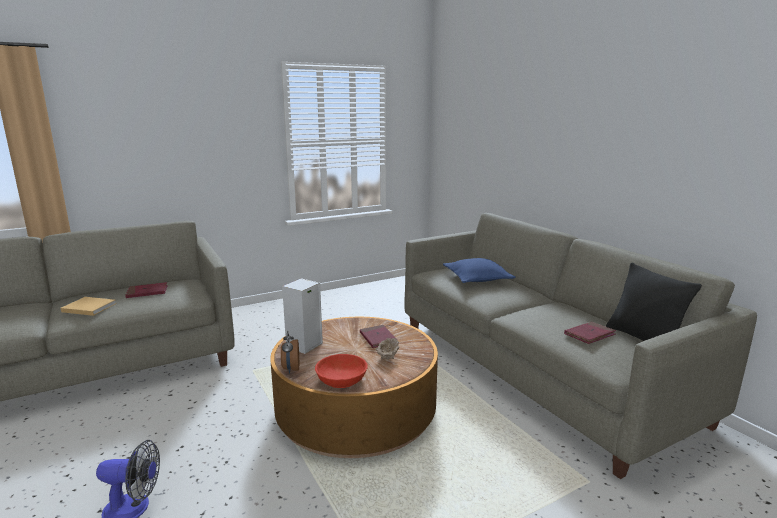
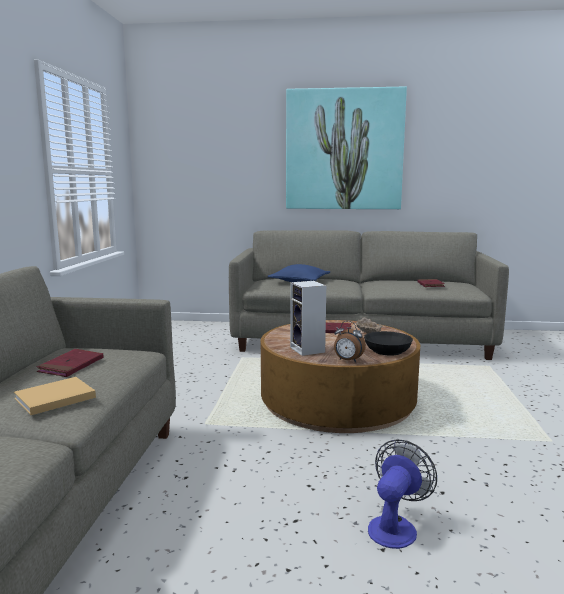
camera: 55 degrees left, 5 degrees down
(341, 379) = (387, 350): red bowl -> black bowl
(592, 126) = (344, 150): none -> picture
(644, 339) = (446, 281): black pillow -> none

